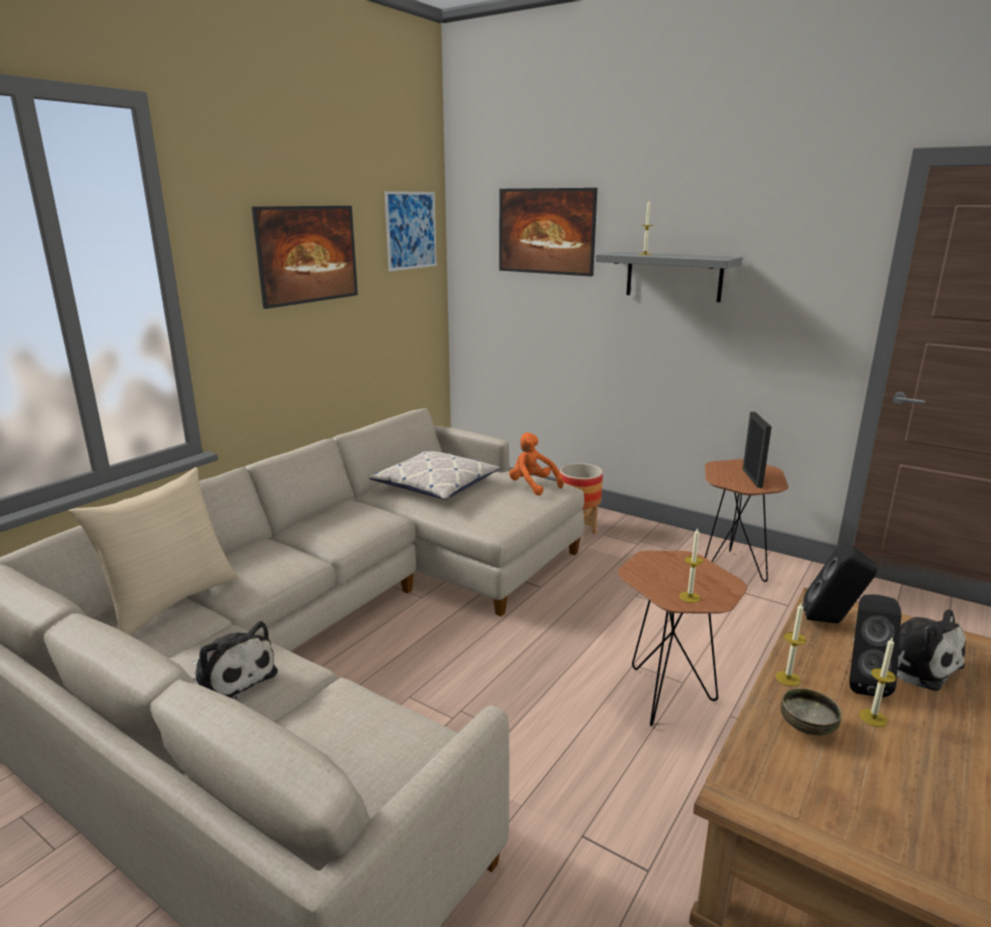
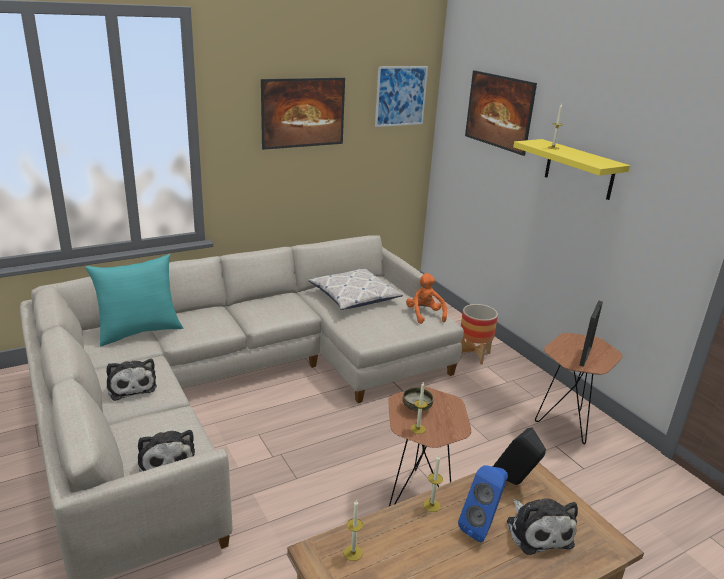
camera: 25 degrees right, 5 degrees up
(171, 601) = (139, 331): beige pillow -> turquoise pillow
(390, 762) = (166, 460): none -> plush toy
(673, 276) = (579, 169): grey shelf -> yellow shelf
(806, 728) = (404, 538): bowl -> bowl (416, 408)
(861, 681) = (482, 527): black speaker -> blue speaker
(873, 718) = (458, 551): candle -> candle (353, 553)

